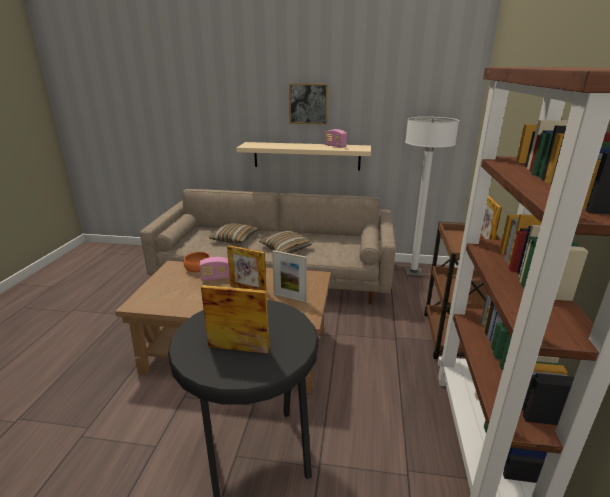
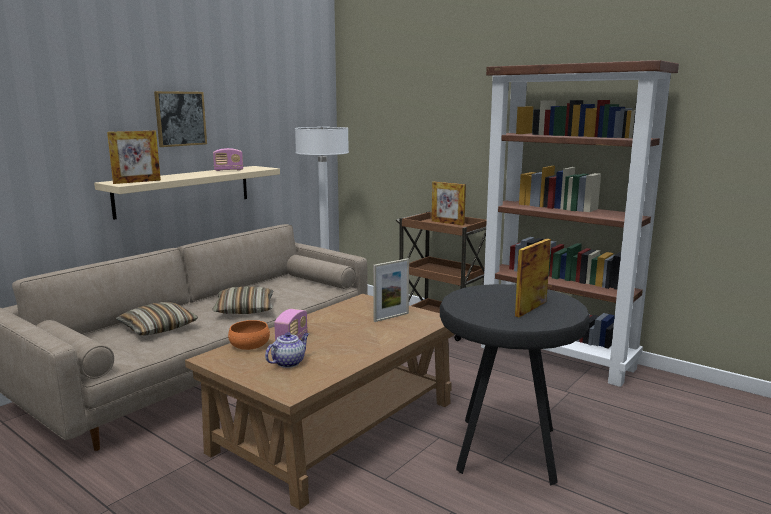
camera: 60 degrees left, 10 degrees down
(178, 289) = (289, 362): none -> teapot
(248, 289) = (345, 330): picture frame -> picture frame (137, 182)

